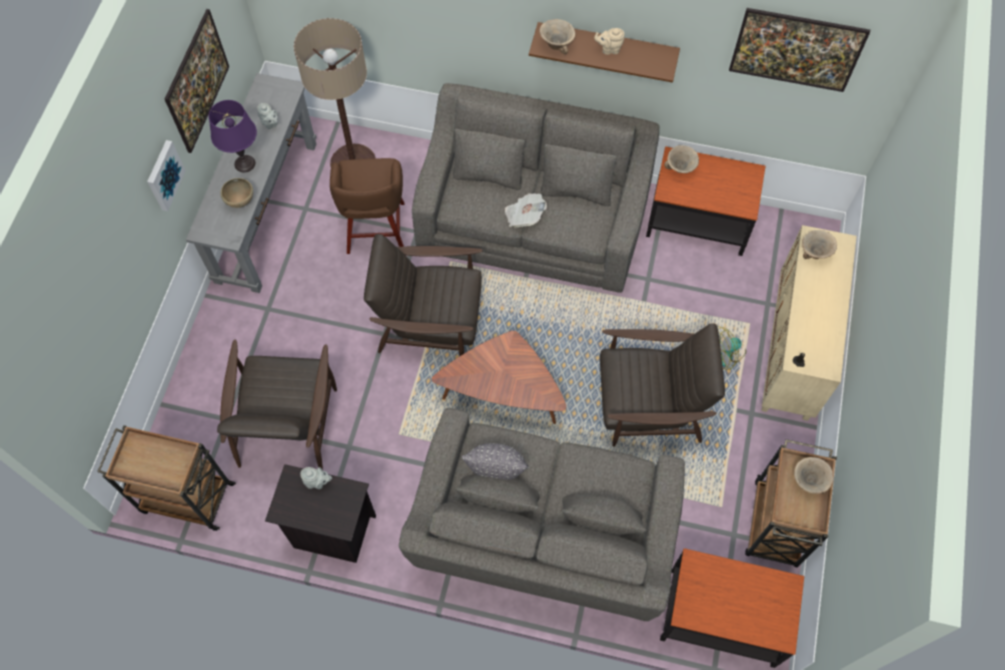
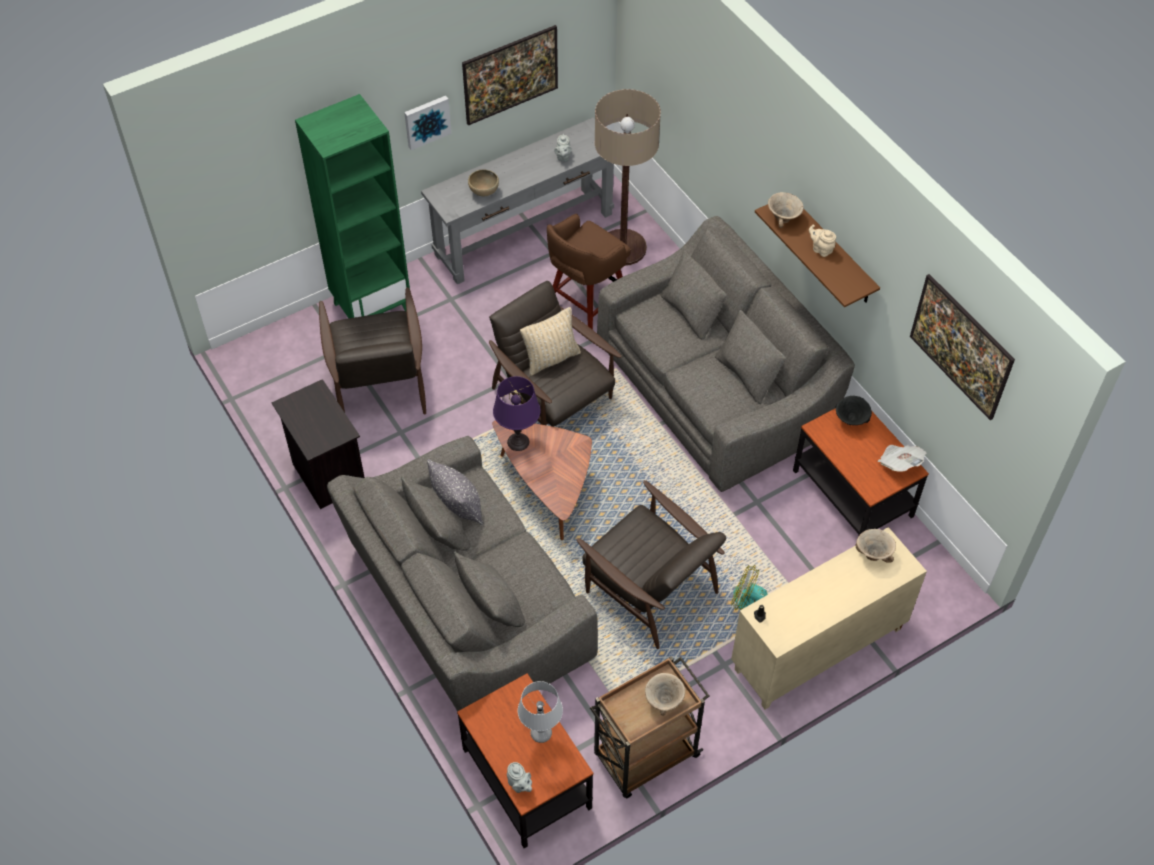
camera: 45 degrees right, 10 degrees down
(185, 497) = (263, 375): brown cart -> none
(211, 366) = (372, 307): none -> green bookcase
(244, 163) = (515, 170): purple table lamp -> purple table lamp (518, 442)
(287, 423) = (378, 383): brown armchair -> brown armchair turned 60 degrees counterclockwise
(317, 482) = (329, 407): grey teapot -> grey teapot (519, 785)
(421, 293) = (551, 359): none -> beige pillow
(524, 216) = (682, 359): newspaper -> newspaper (899, 463)
(680, 169) = (850, 421): beige bowl -> black bowl
(742, 582) = (541, 733): none -> grey table lamp

